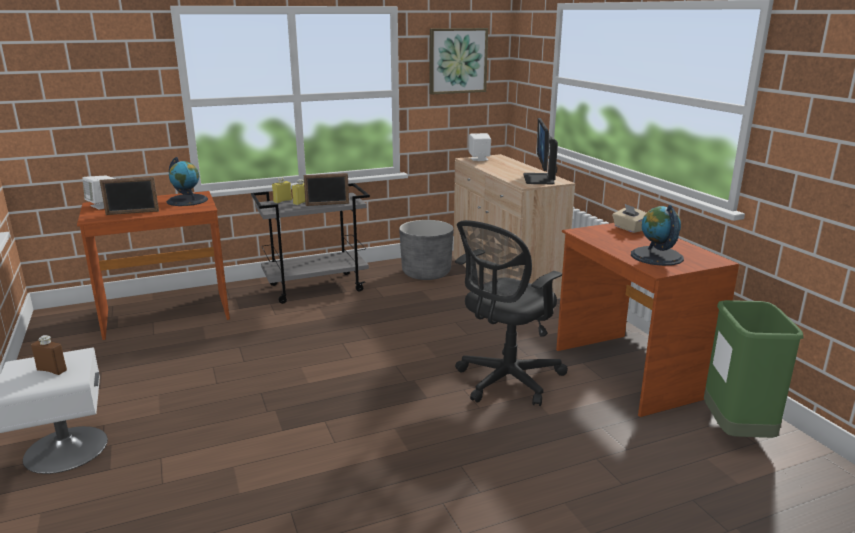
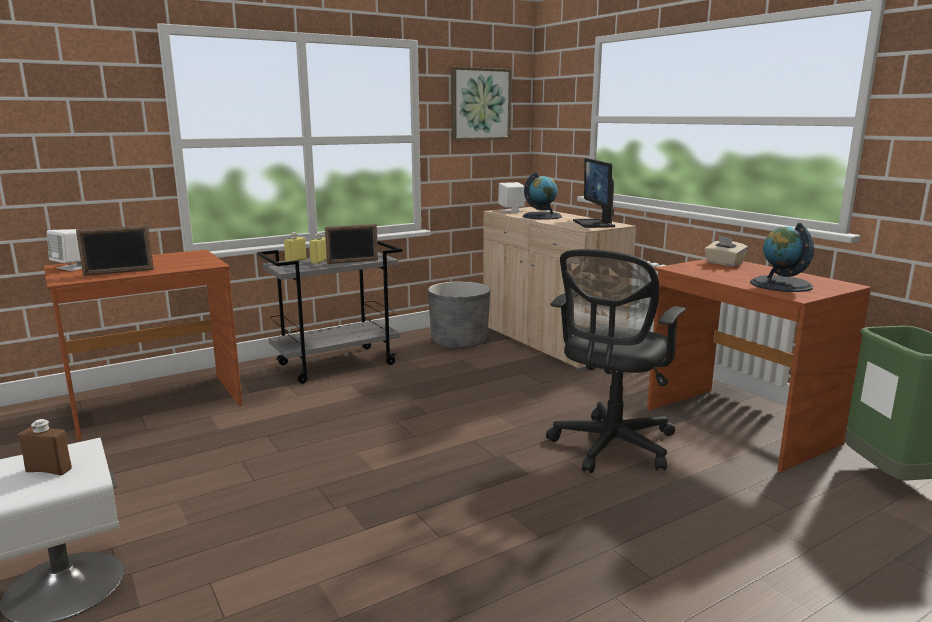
camera: 10 degrees left, 5 degrees down
(187, 200) = (185, 258): globe -> globe (542, 216)

